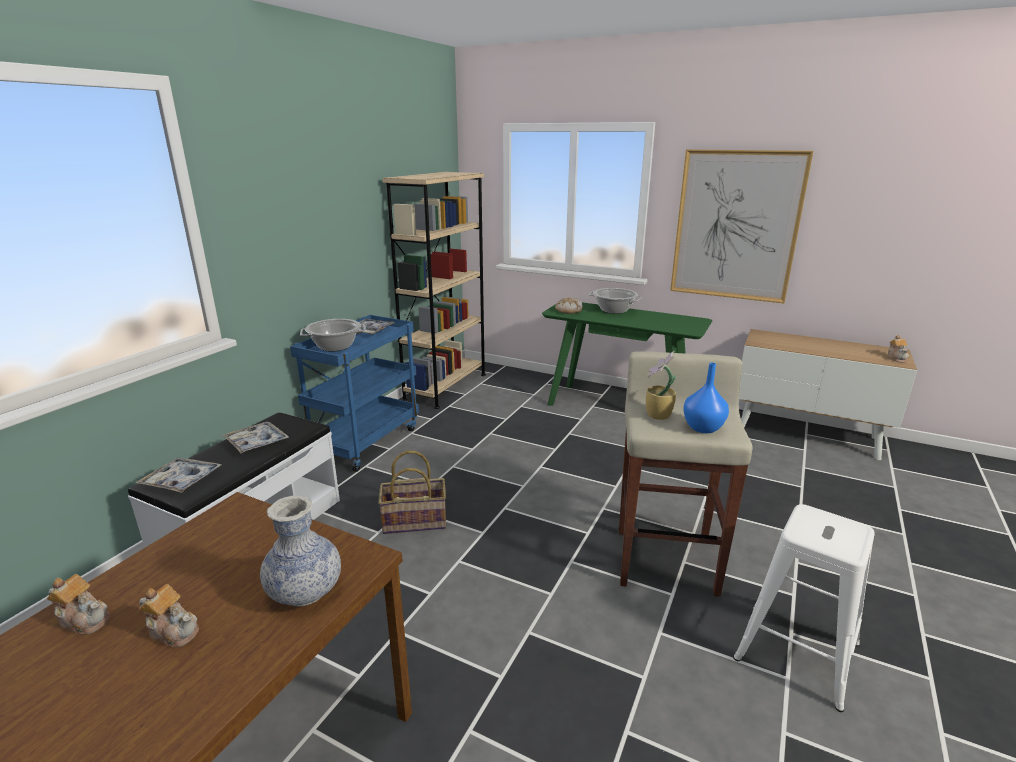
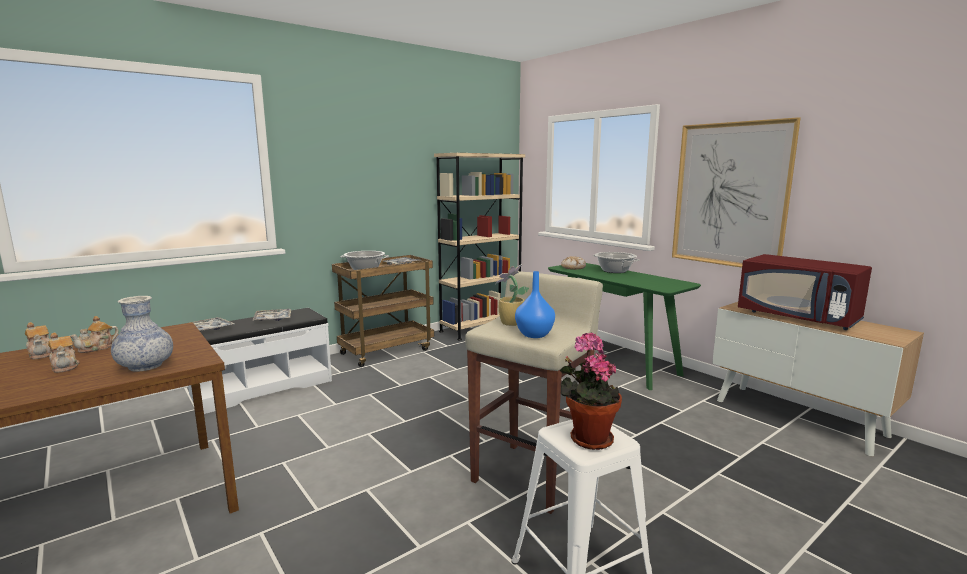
camera: 25 degrees right, 10 degrees down
(366, 441) = (387, 351): blue cart -> brown cart
(415, 520) = (366, 403): basket -> none
(815, 347) = (798, 317): none -> red microwave
(832, 534) = (587, 438): none -> potted plant
(896, 358) = (890, 336): teapot -> teapot (97, 348)

